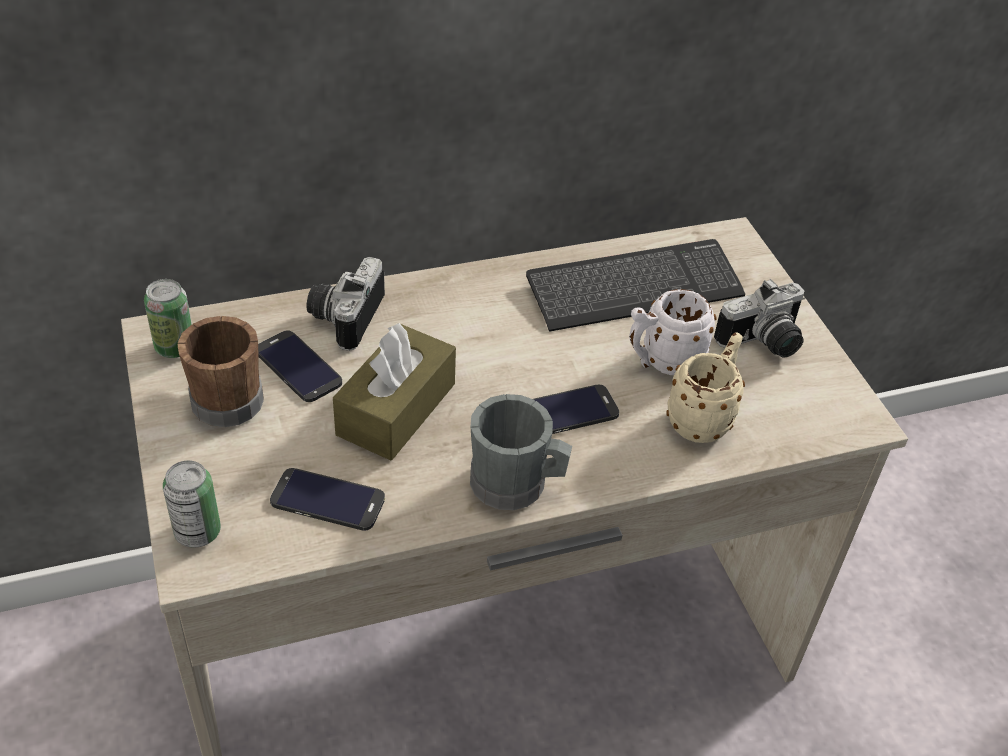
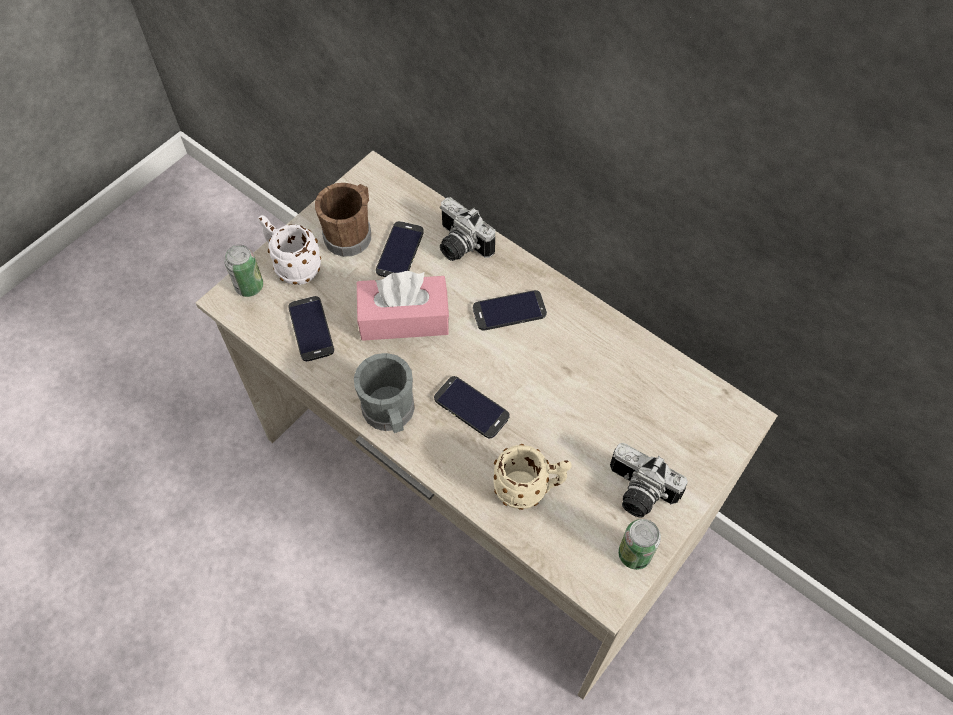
camera: 60 degrees right, 15 degrees up
(175, 347) = (370, 187): can -> can (634, 554)
(343, 317) = (459, 246): camera -> camera turned 120 degrees counterclockwise
(396, 409) = (404, 318): brown tissue box -> pink tissue box
(469, 322) = (509, 311): none -> phone
(634, 289) = (625, 384): keyboard -> none
(662, 361) = (564, 438): white mug -> white mug (293, 266)

